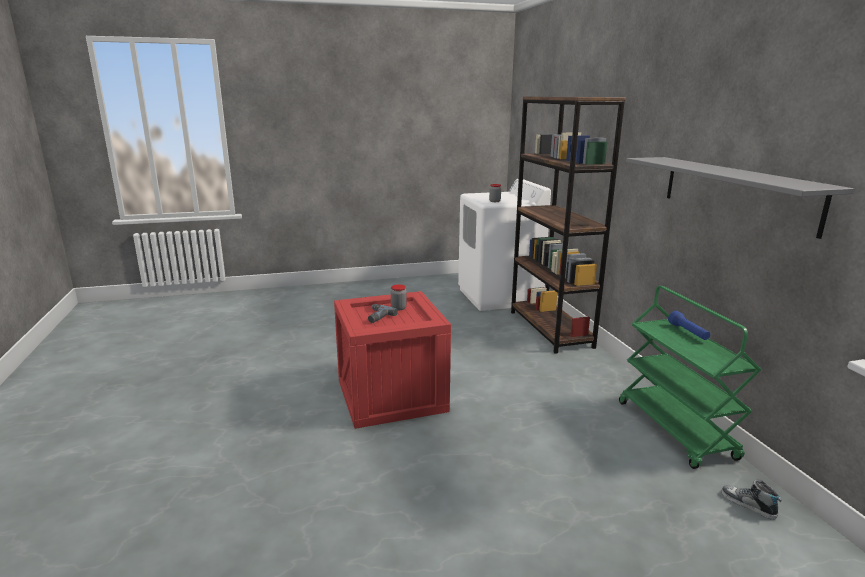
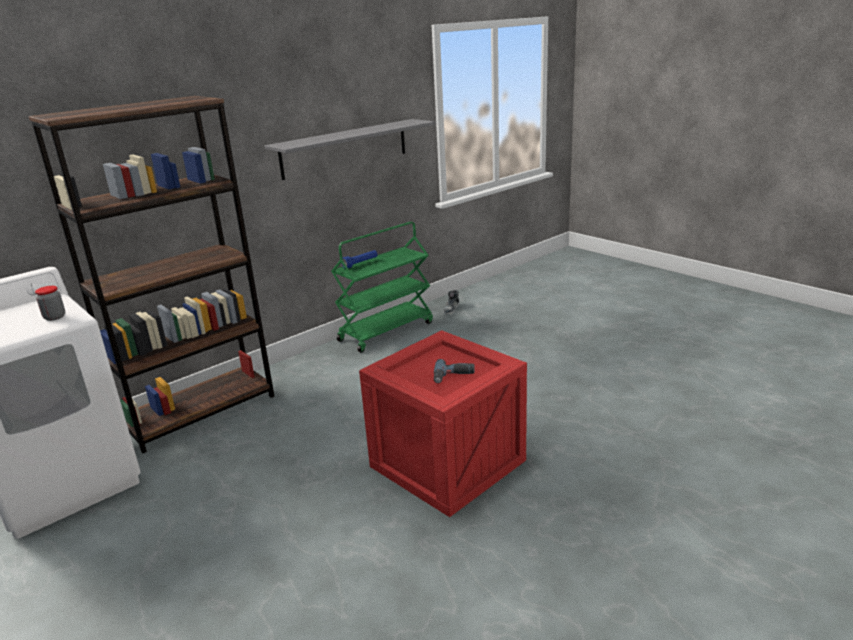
camera: 115 degrees left, 5 degrees up
(398, 308) = (416, 373): jar -> none

